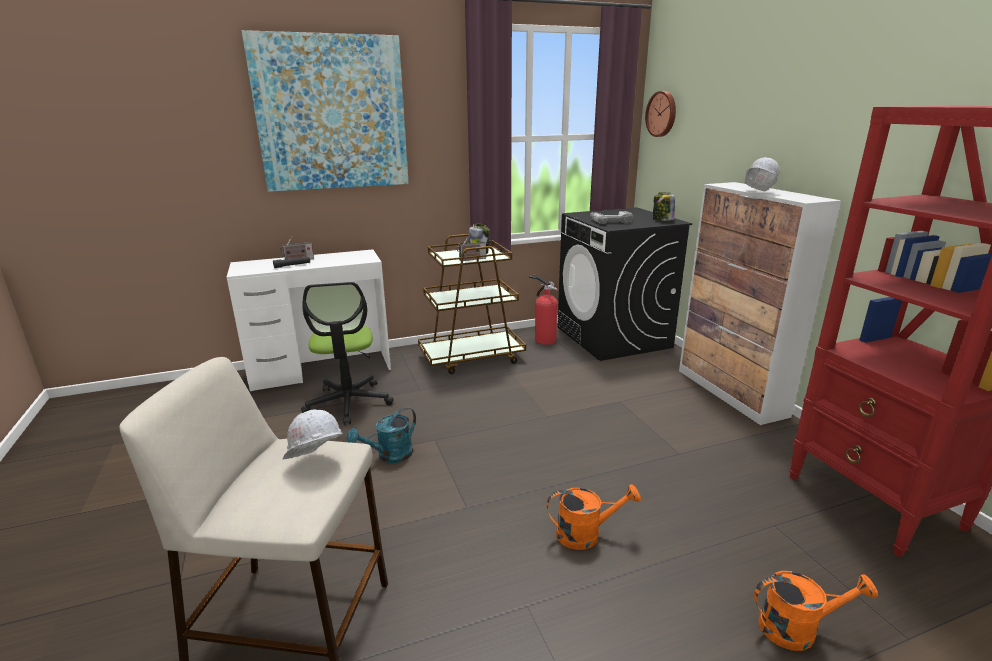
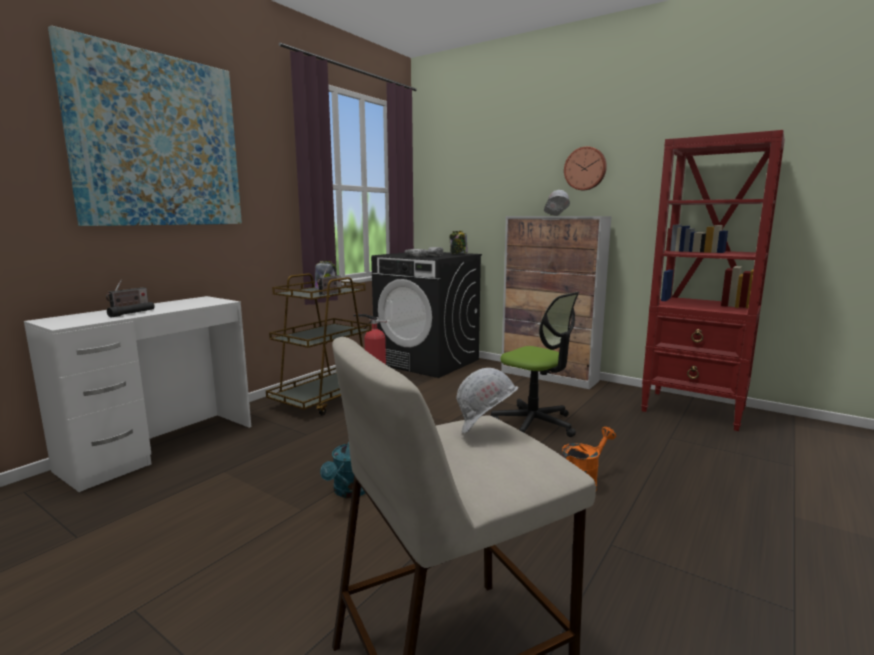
camera: 35 degrees left, 10 degrees down
(348, 403) = (239, 465): office chair -> office chair (534, 424)
(662, 114) = (435, 173): wall clock -> wall clock (585, 168)
(797, 628) = (751, 483): orange watering can -> none

